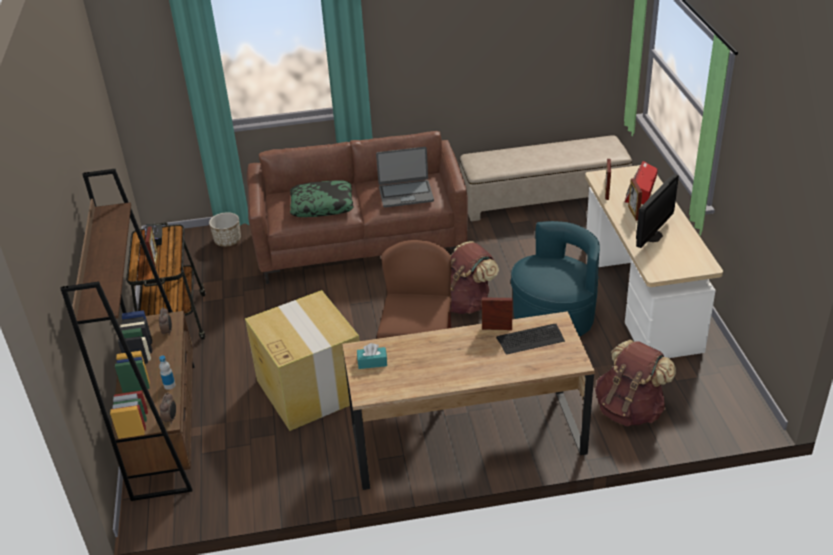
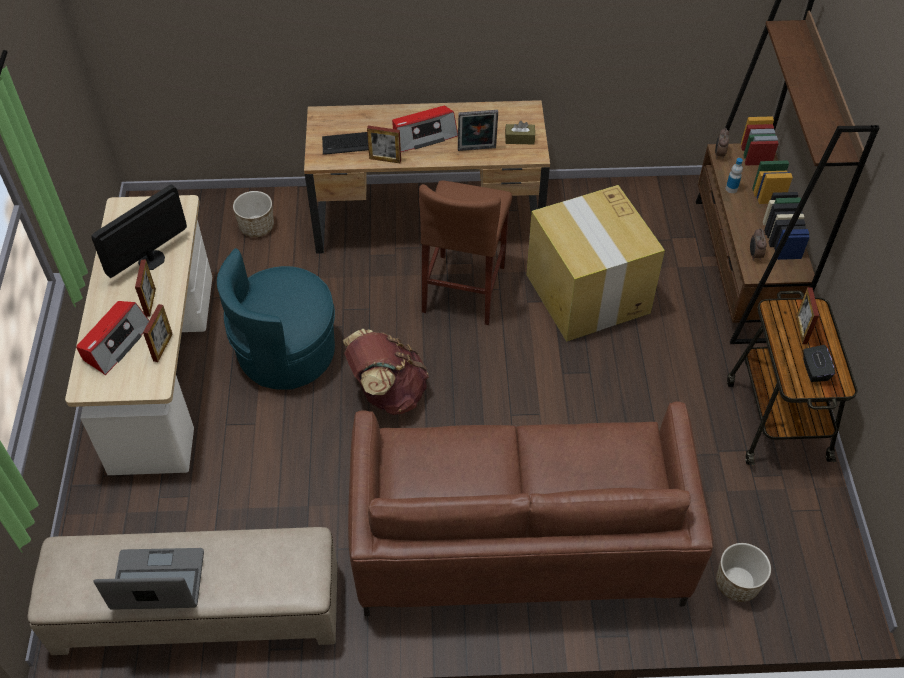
camera: 175 degrees left, 15 degrees up
(322, 205) = (578, 458): pillow -> none
(372, 362) = (519, 139): turquoise tissue box -> brown tissue box
(406, 194) = (445, 459): laptop -> laptop (158, 582)
(412, 347) = (477, 150): none -> picture frame
(467, 354) = (423, 135): none -> radio
(630, 410) = (257, 227): brown backpack -> planter

